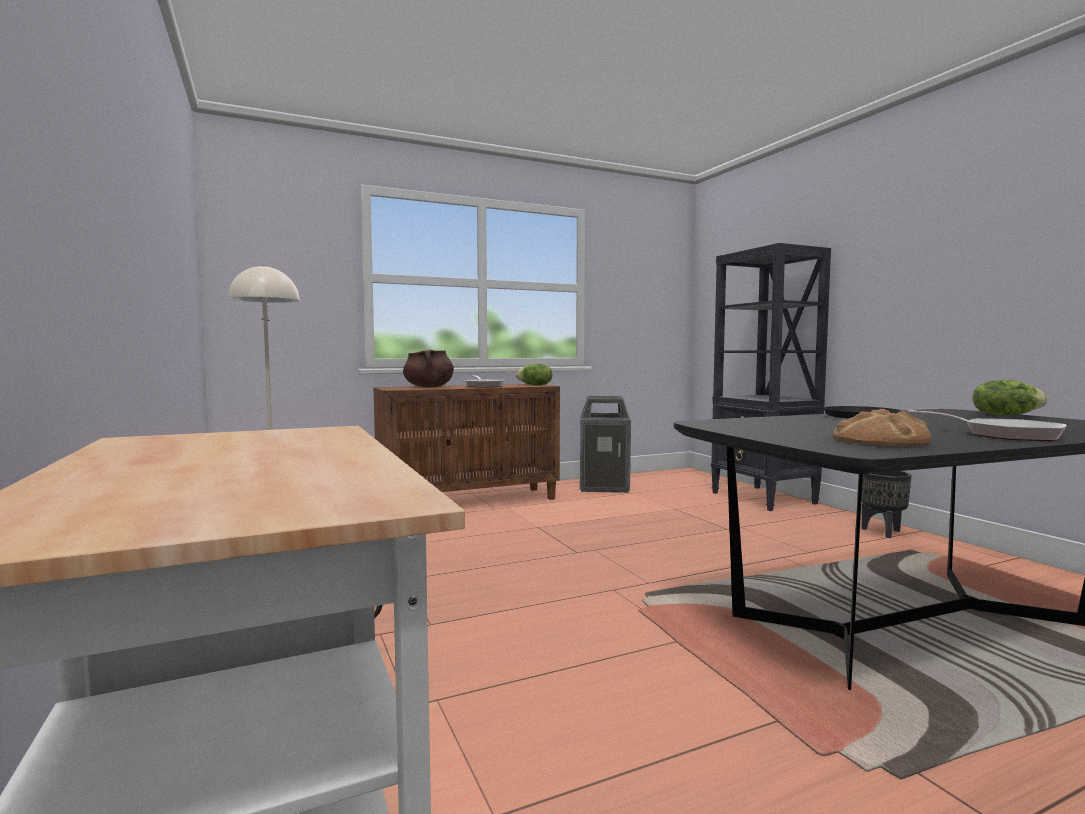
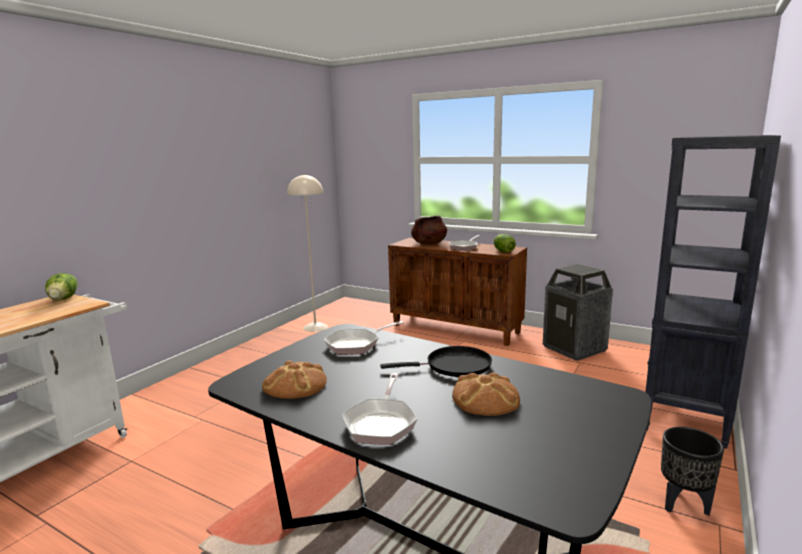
camera: 55 degrees right, 10 degrees up
(762, 424) = (356, 345): none -> frying pan
(949, 420) = (485, 398): none -> bread
(1005, 415) = (607, 423): lettuce -> lettuce (64, 299)

